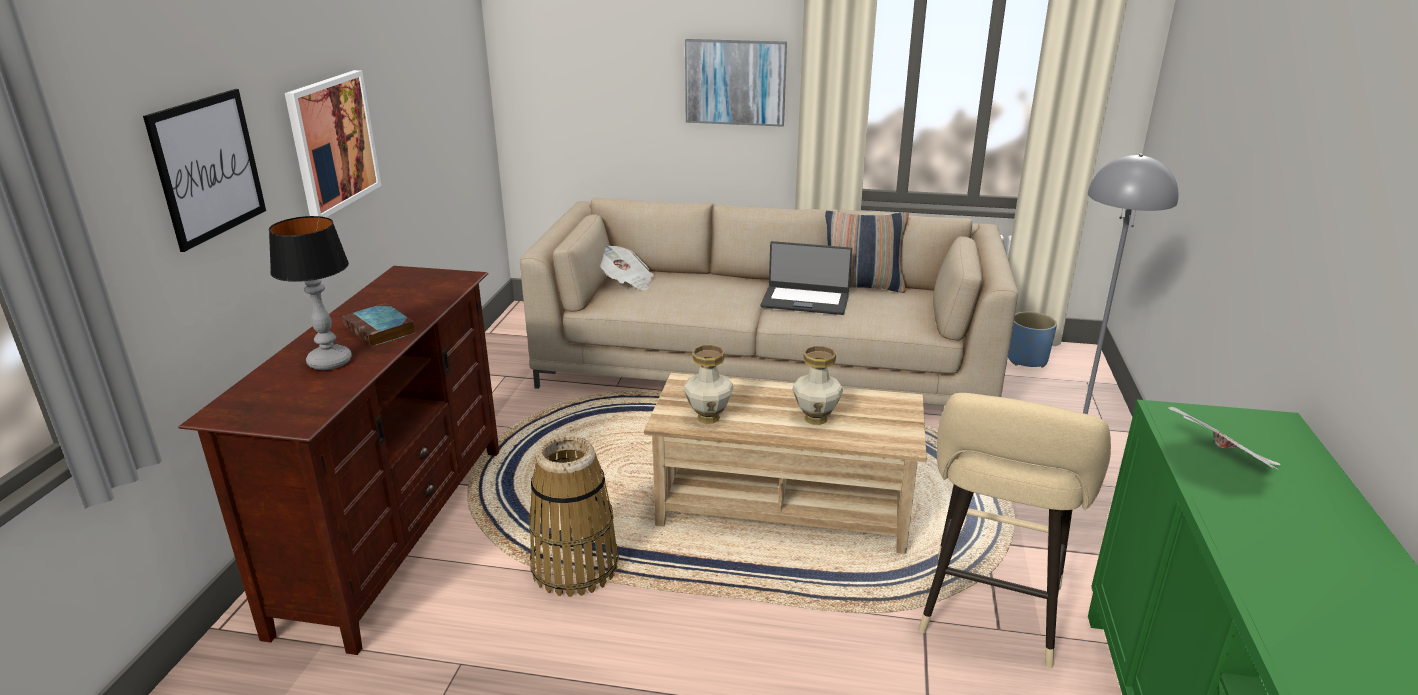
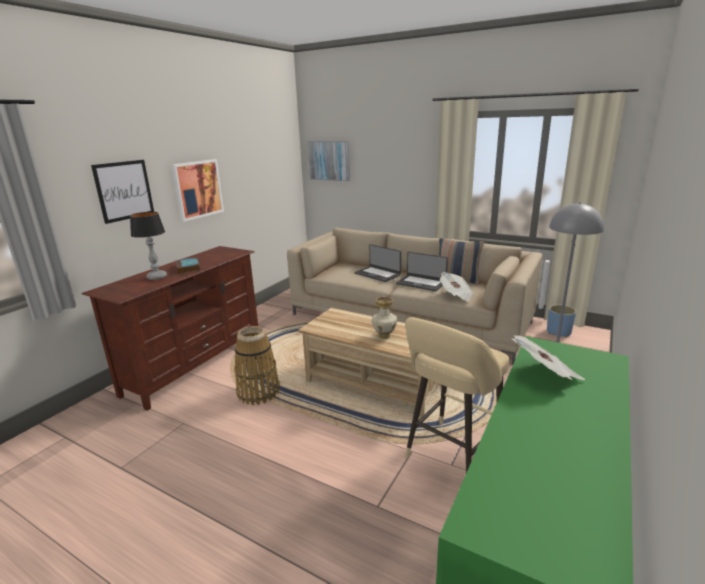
camera: 20 degrees right, 5 degrees down
(625, 282) = (340, 267): newspaper -> newspaper (456, 295)
(709, 417) = (332, 328): vase -> none
(710, 289) = (377, 274): none -> laptop
(735, 82) = (408, 174): picture -> picture (329, 160)

